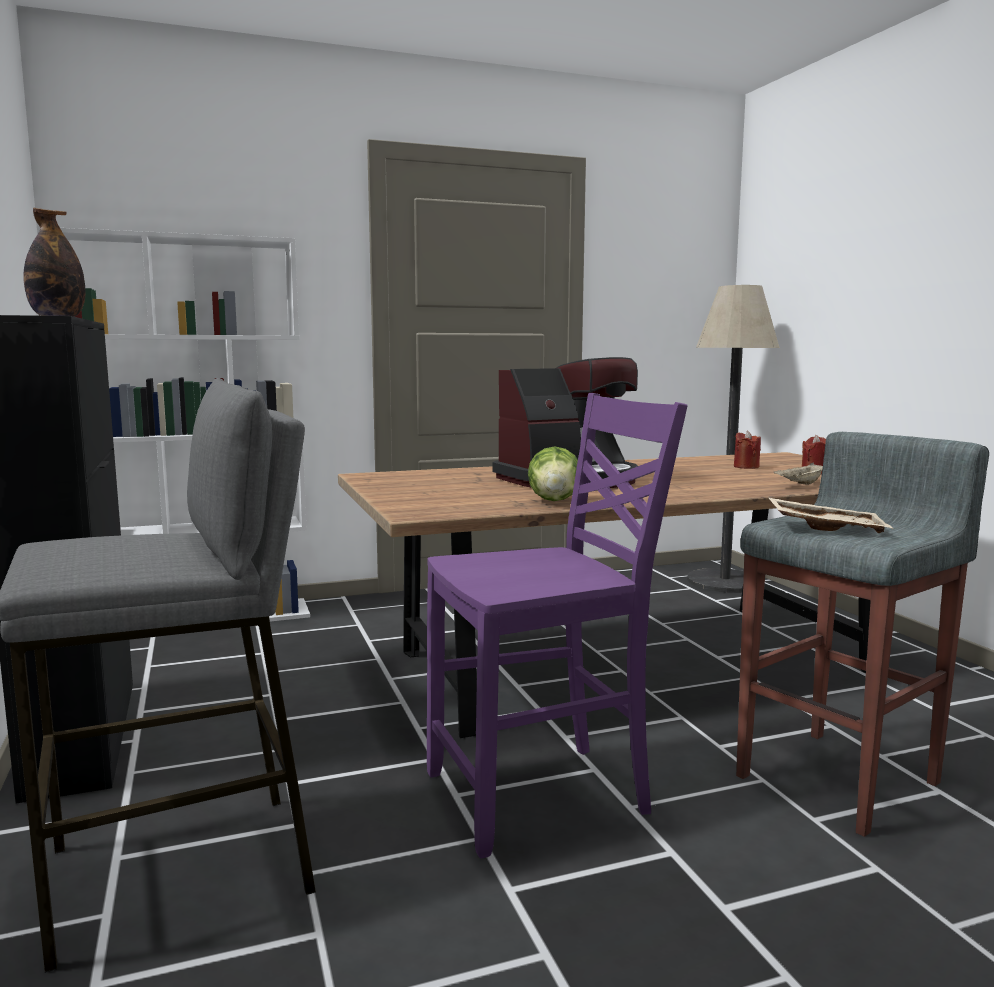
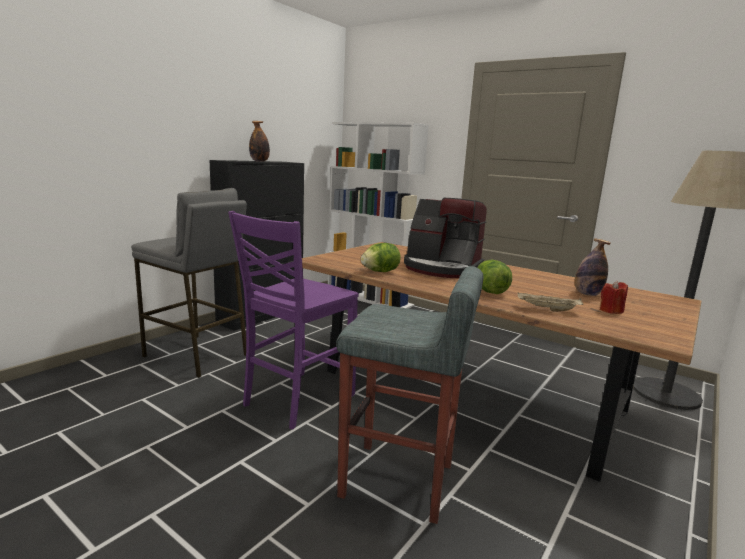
camera: 55 degrees right, 5 degrees up
(542, 795) = (296, 400): purple chair -> purple chair turned 90 degrees clockwise
(711, 485) = (490, 291): none -> lettuce
(746, 467) = (587, 294): red candle -> bottle
(826, 528) = (386, 317): beige tray -> none

